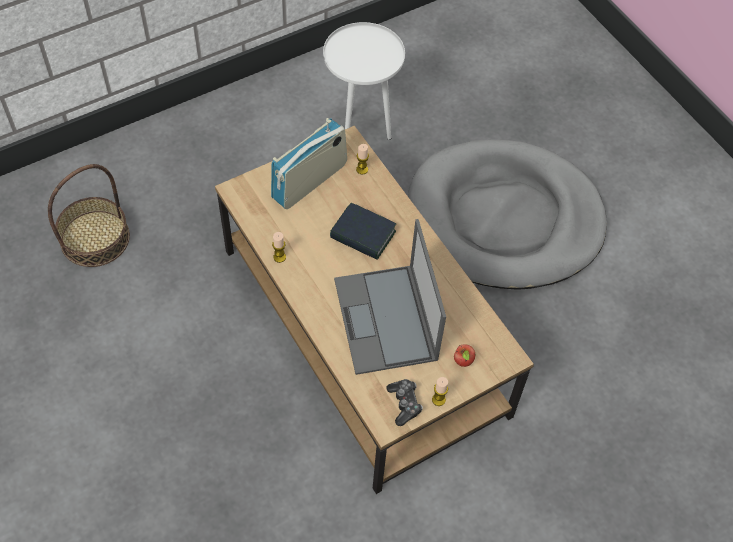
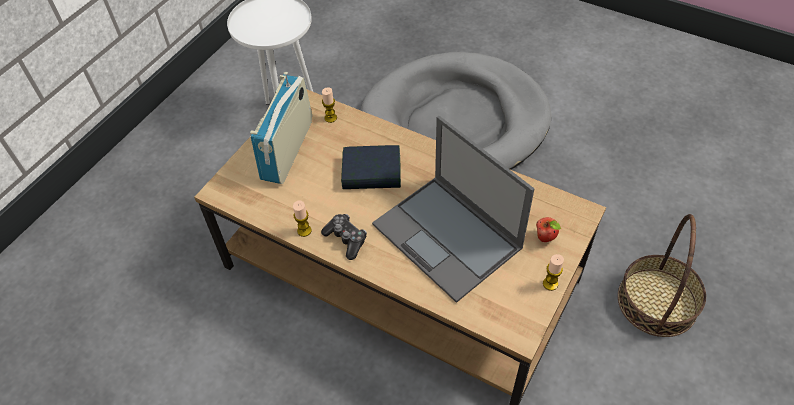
camera: 25 degrees left, 5 degrees down
(95, 238) = (80, 321): basket -> basket (656, 301)
(404, 404) = (522, 305): game controller -> game controller (346, 239)

